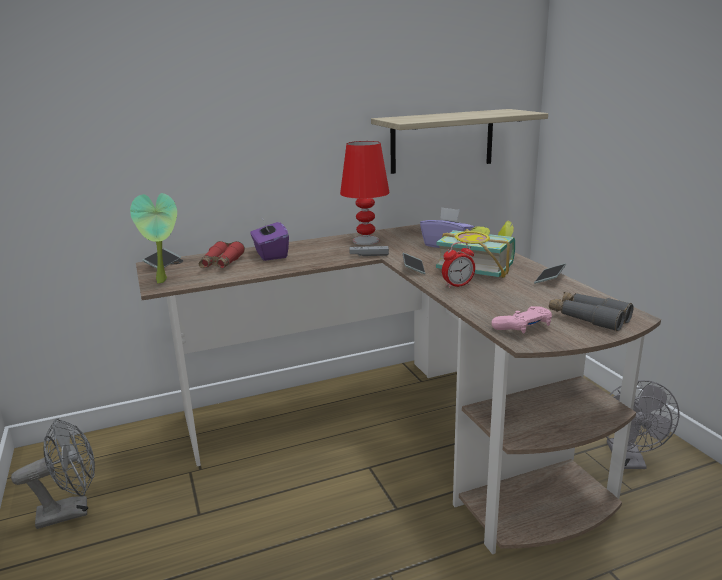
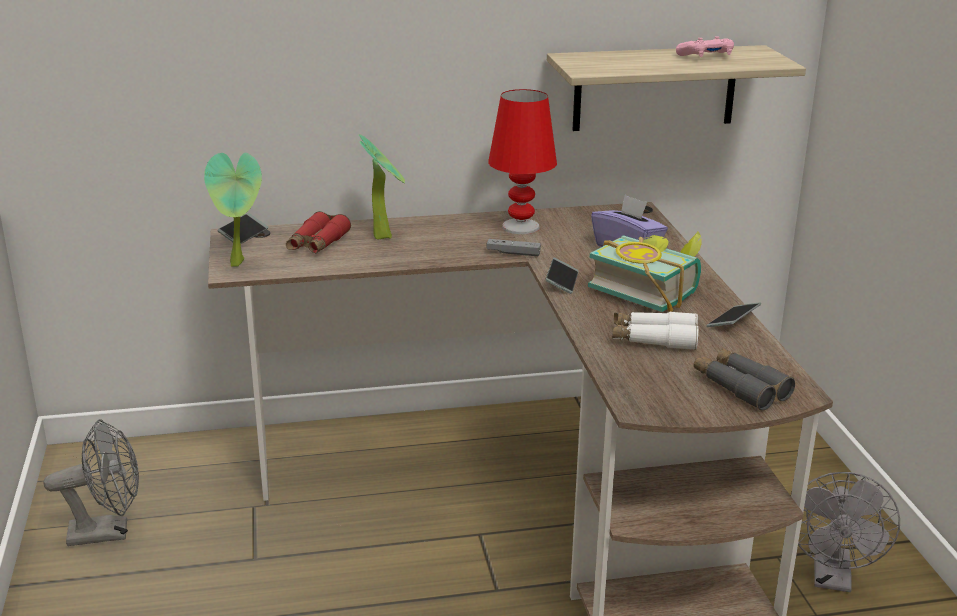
camera: 10 degrees right, 5 degrees up
(270, 254) = (384, 236): purple tissue box -> potted plant
(457, 285) = (604, 317): alarm clock -> none
(502, 295) = (653, 339): none -> white binoculars
(523, 328) = (649, 390): pink game controller -> pink game controller (706, 56)

